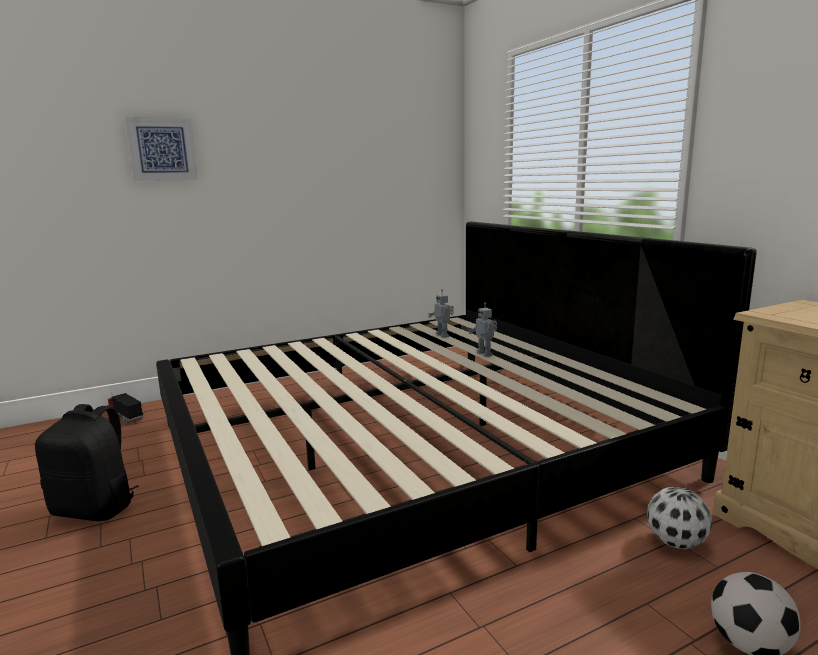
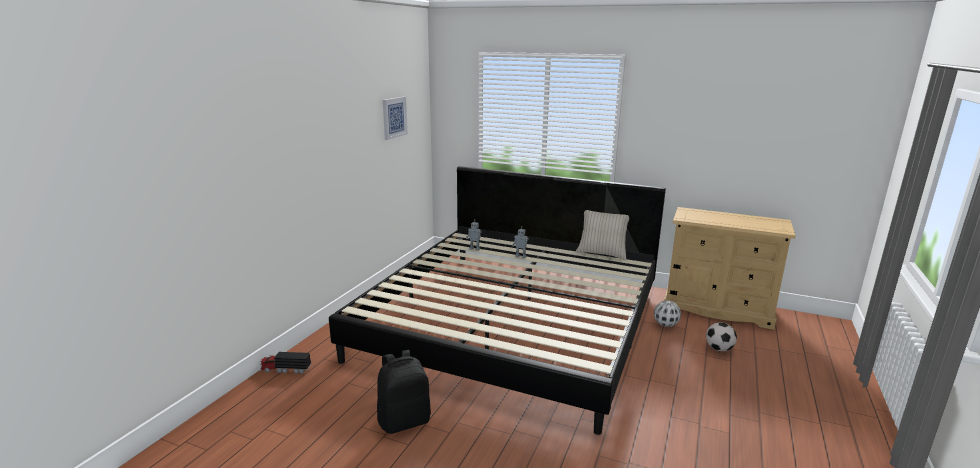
camera: 40 degrees left, 5 degrees up
(162, 149) = (284, 144): picture -> picture (394, 117)
(627, 376) = (602, 254): none -> beige pillow

